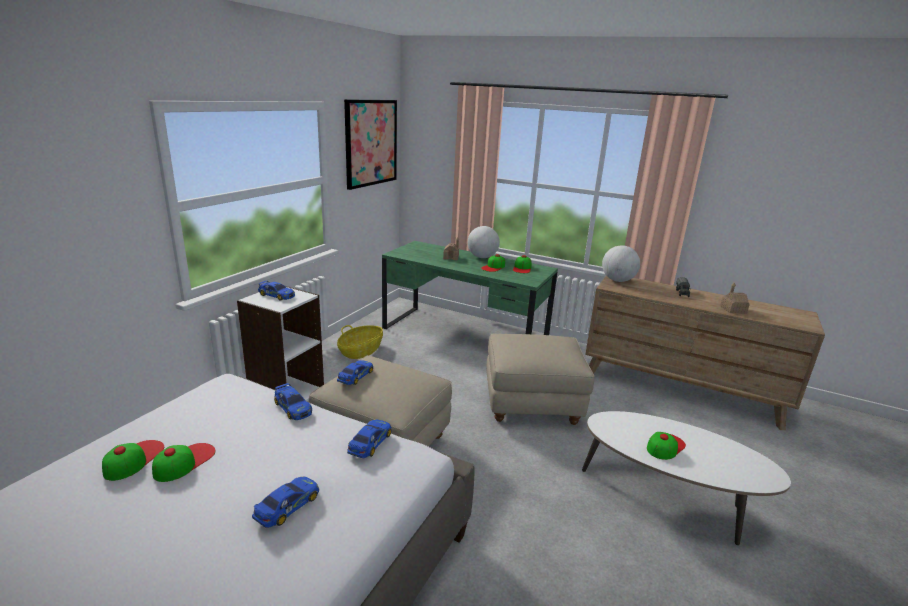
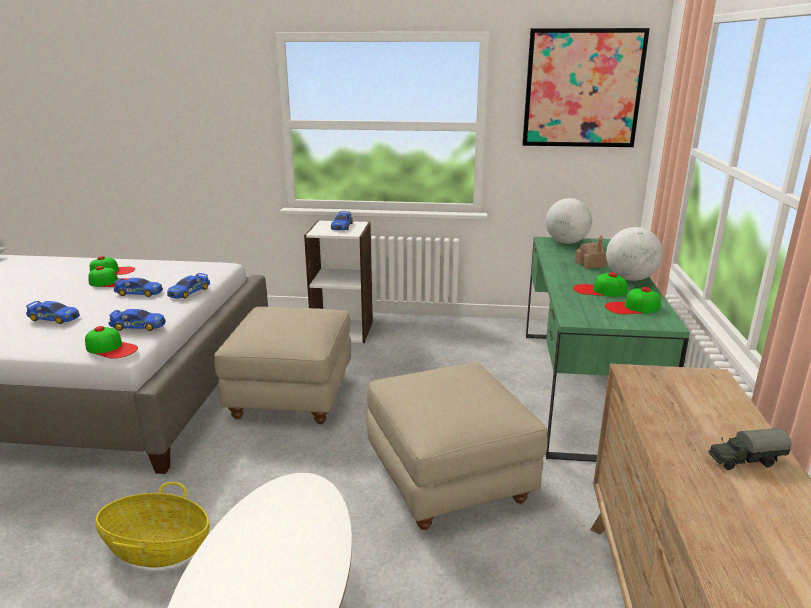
camera: 70 degrees right, 0 degrees up
(355, 376) = (282, 309): toy car -> toy car (139, 292)
(361, 351) = (456, 339): basket -> basket (157, 548)
(617, 280) = (692, 380): globe -> globe (566, 242)
(665, 446) = (261, 555): cap -> cap (111, 348)
(733, 309) = (735, 543): toy house -> none

